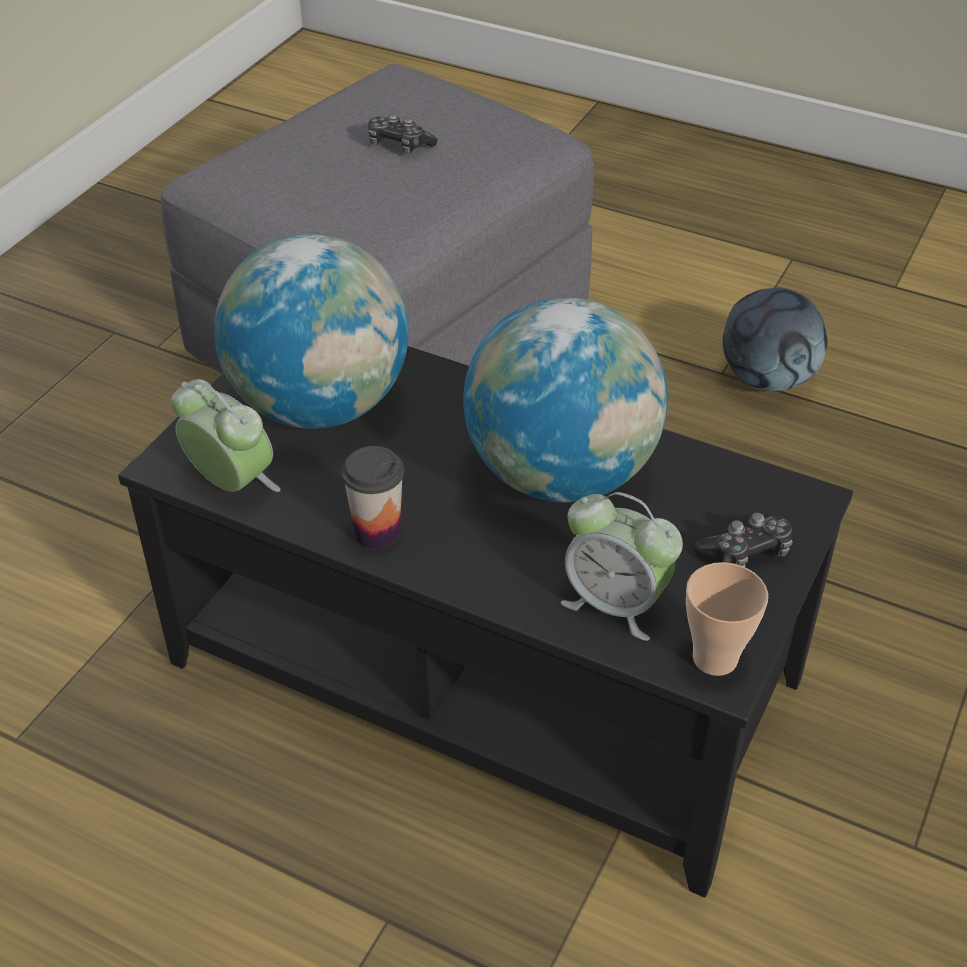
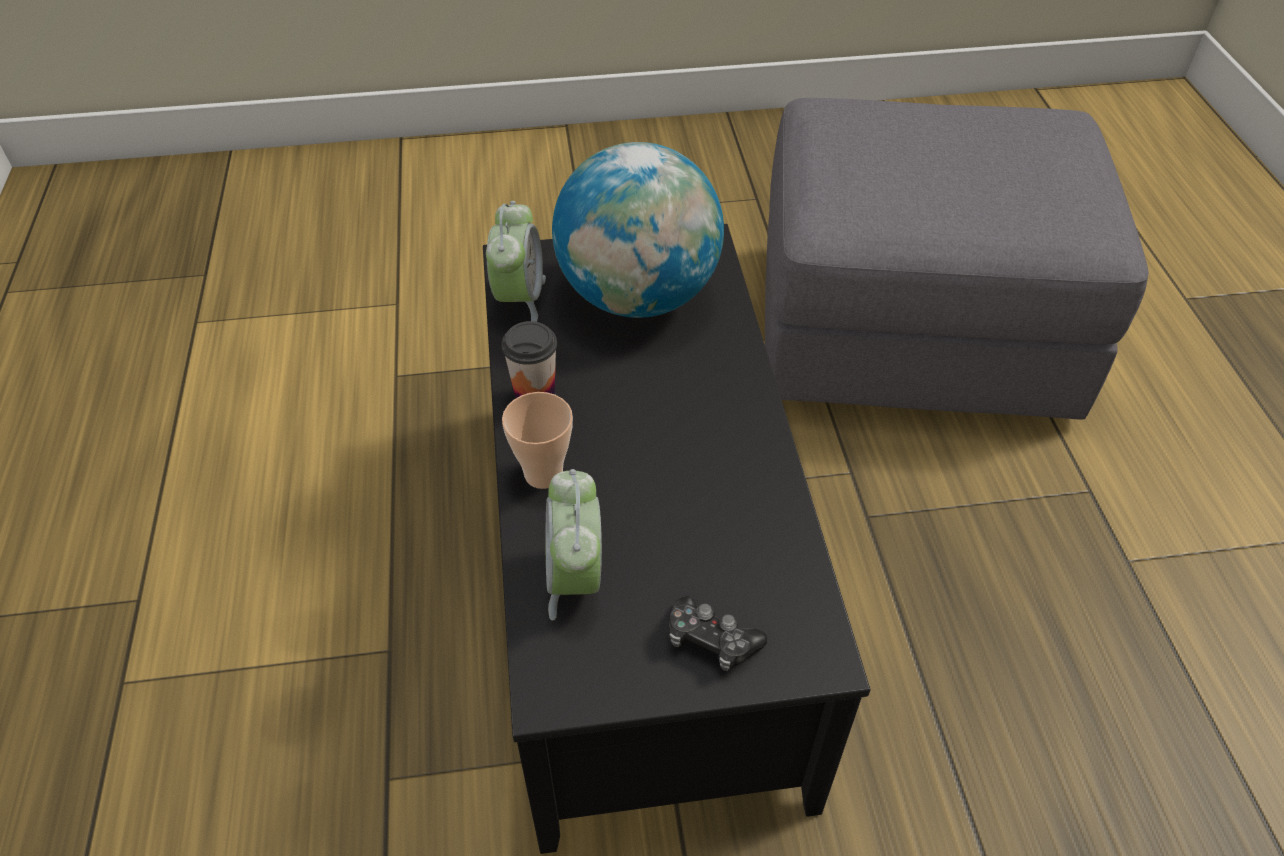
camera: 55 degrees right, 5 degrees up
(399, 145) = (976, 168): game controller -> none
(561, 474) = (693, 468): globe -> none
(715, 658) = (565, 678): cup -> cup (543, 474)
(766, 380) = (1158, 599): football -> none

